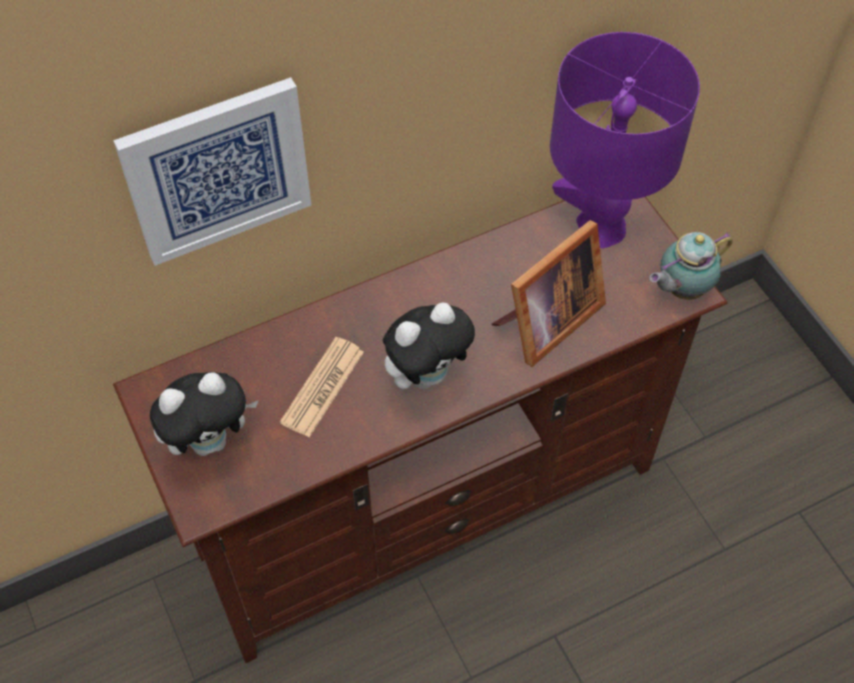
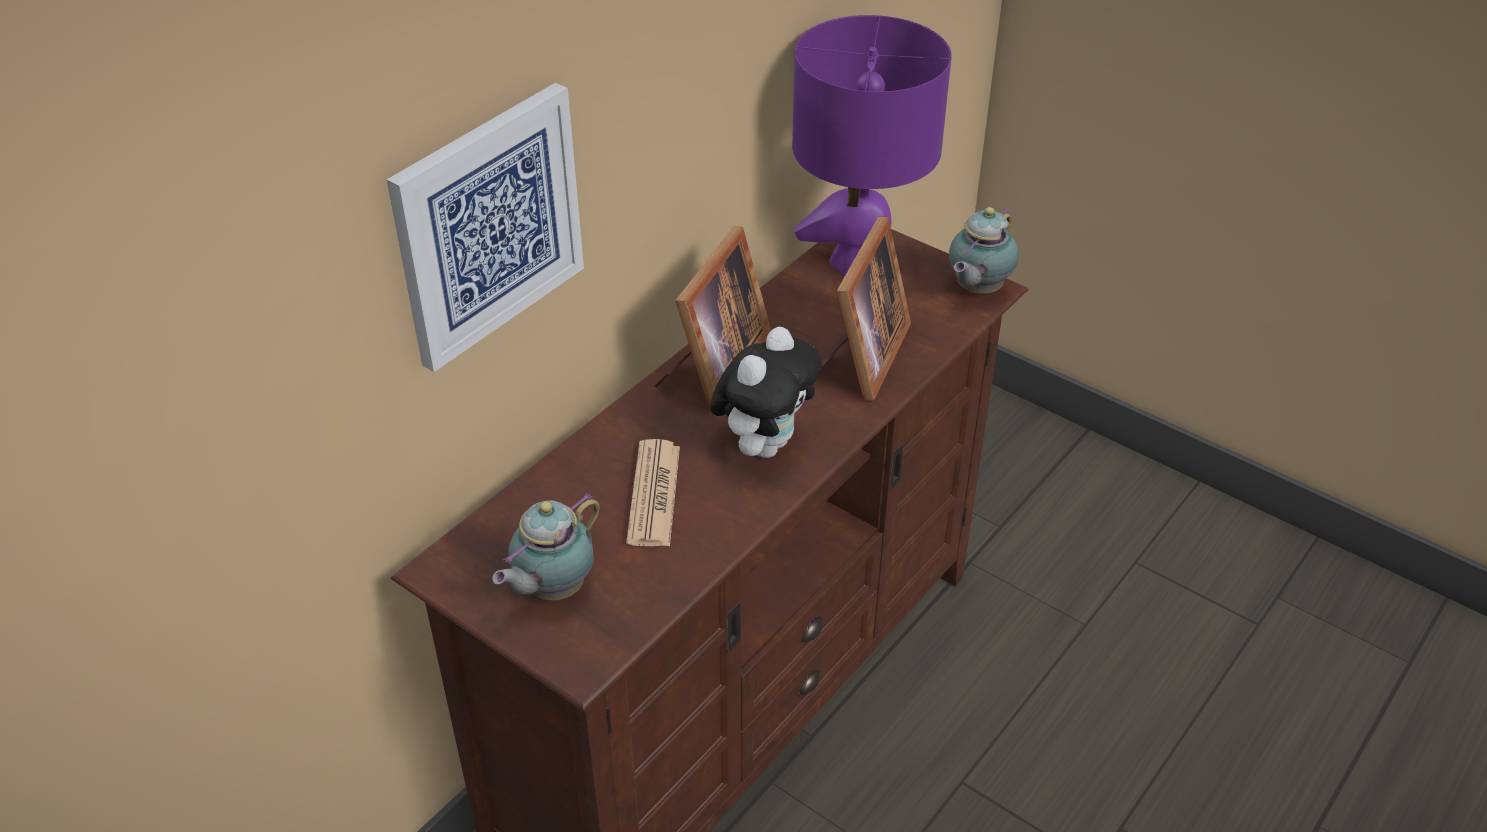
camera: 25 degrees left, 15 degrees down
(210, 440) = (552, 589): plush toy -> teapot
(428, 289) = (714, 369): none -> picture frame

